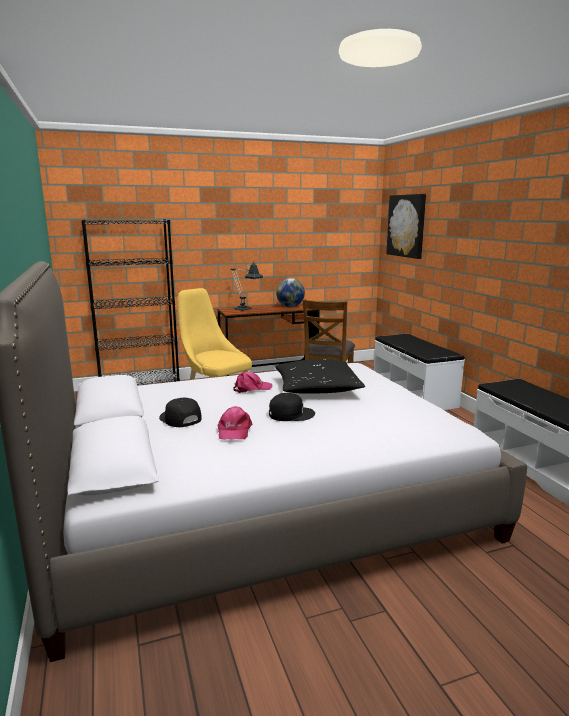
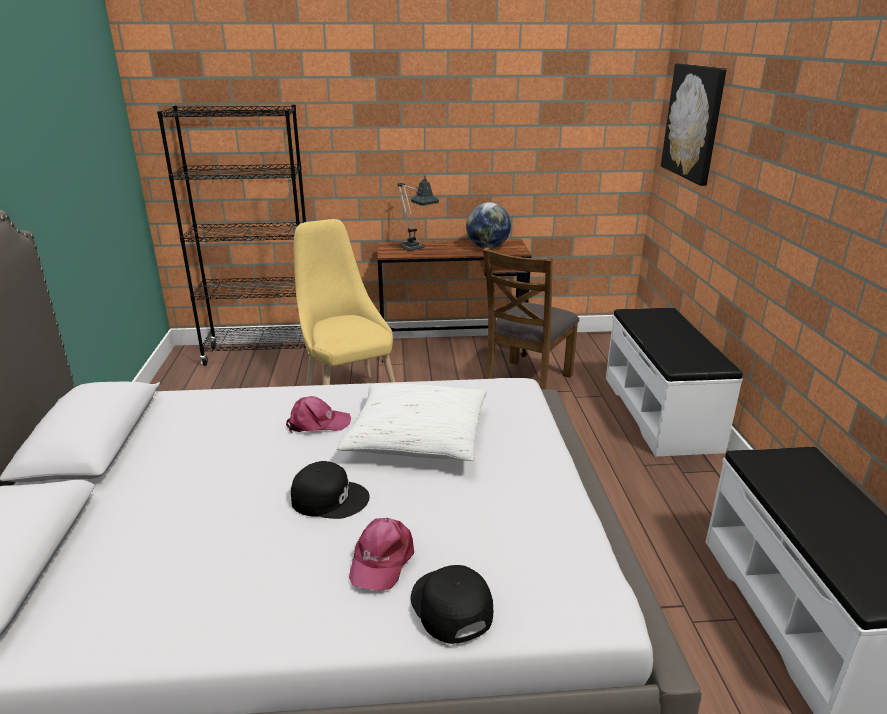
camera: 15 degrees right, 10 degrees up
(179, 418) = (164, 480): black cap -> black cap (450, 606)
(234, 430) = (216, 525): pink cap -> pink cap (381, 559)
(317, 388) = (417, 437): black pillow -> white pillow

